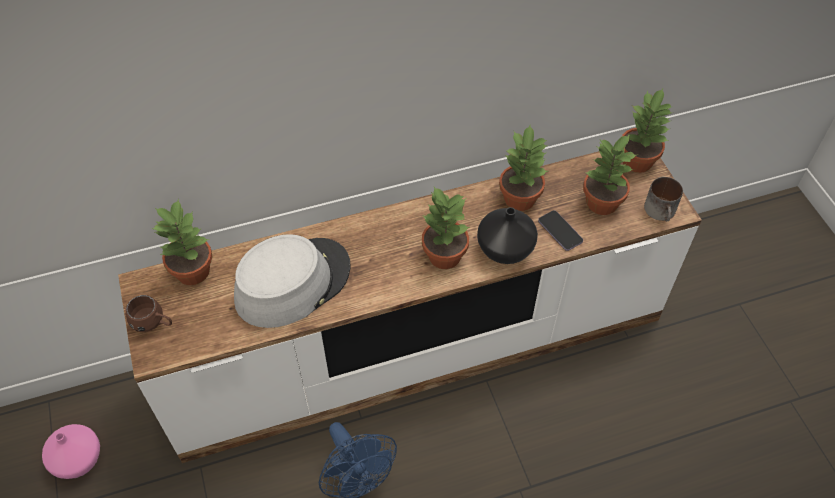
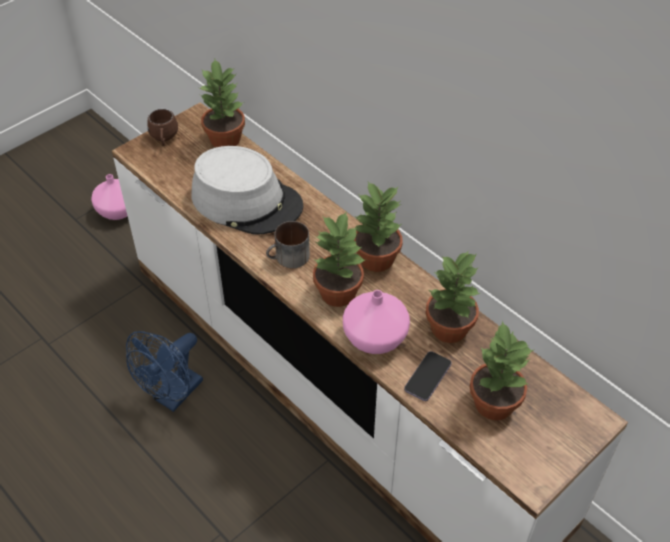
camera: 65 degrees right, 5 degrees down
(506, 249) = (375, 338): black vase -> pink vase
(638, 161) = (583, 421): potted plant -> potted plant (377, 260)
(662, 212) = (520, 467): mug -> mug (289, 258)

